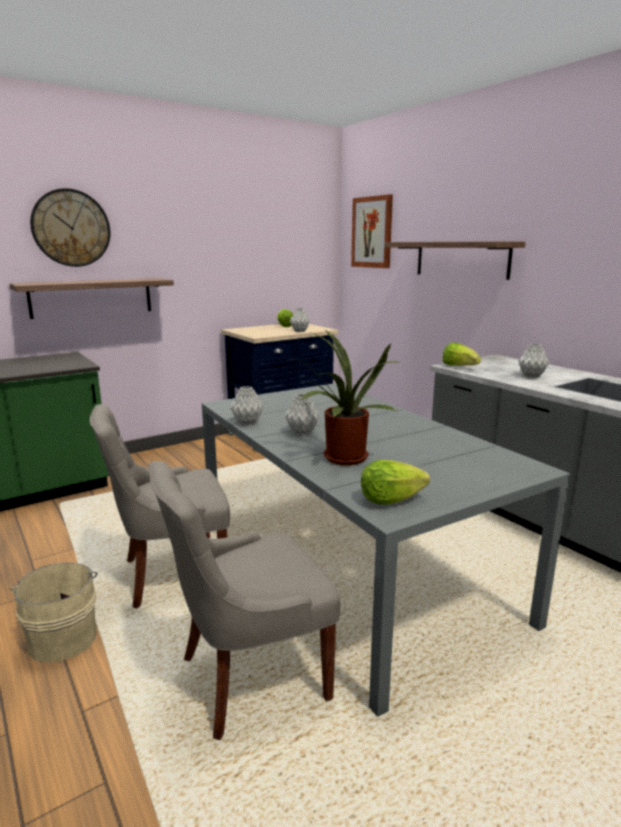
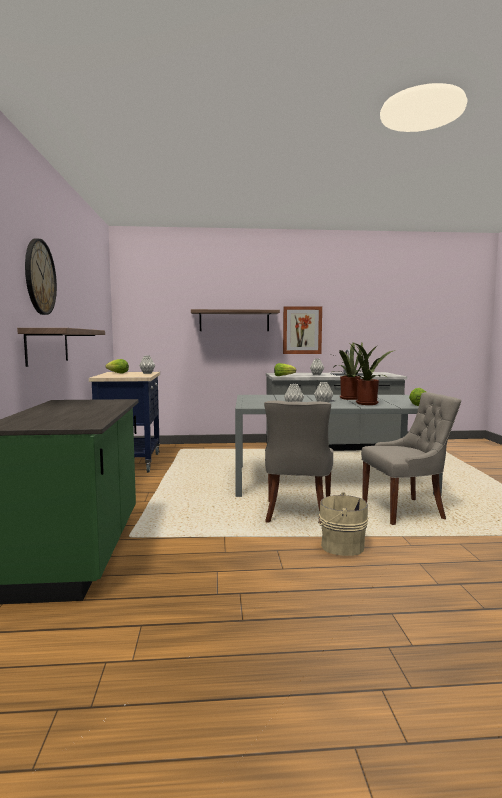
camera: 60 degrees left, 10 degrees down
(249, 677) = (405, 511): grey chair -> grey chair turned 105 degrees counterclockwise
(372, 232) = (151, 303): picture -> picture (302, 330)
(398, 437) = (347, 398): none -> potted plant

